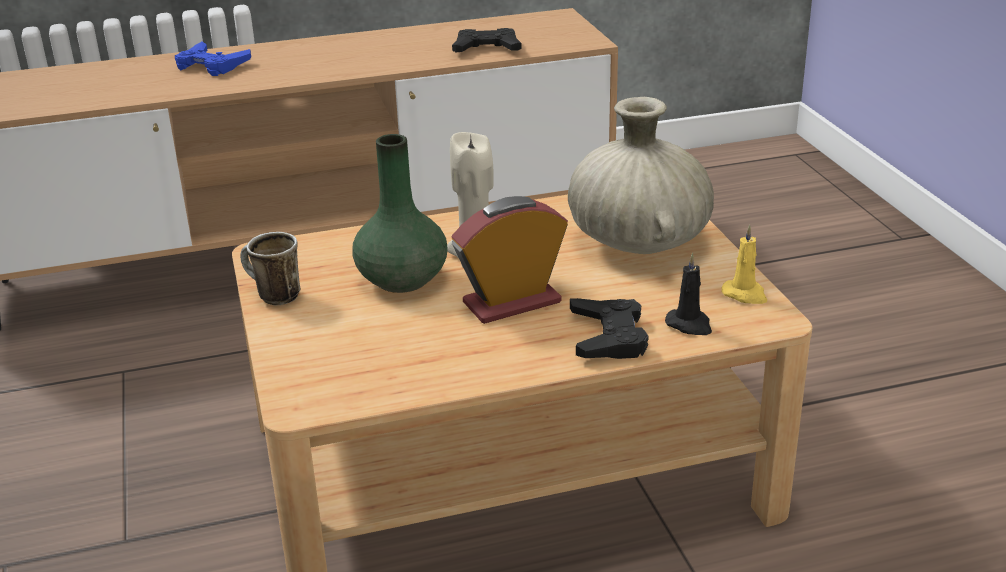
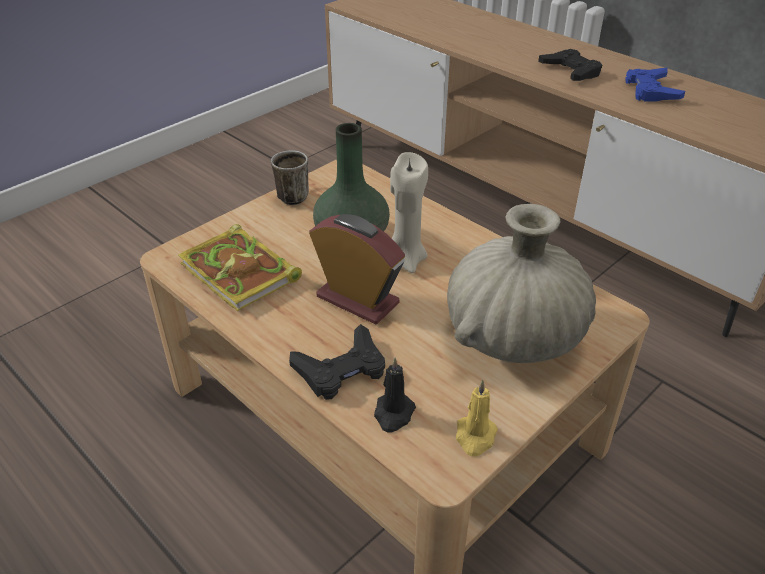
camera: 60 degrees right, 10 degrees up
(211, 65) = (518, 40): blue game controller -> blue game controller (651, 90)
(389, 361) = (242, 273): none -> book
(486, 49) = (701, 123): black game controller -> black game controller (570, 71)

